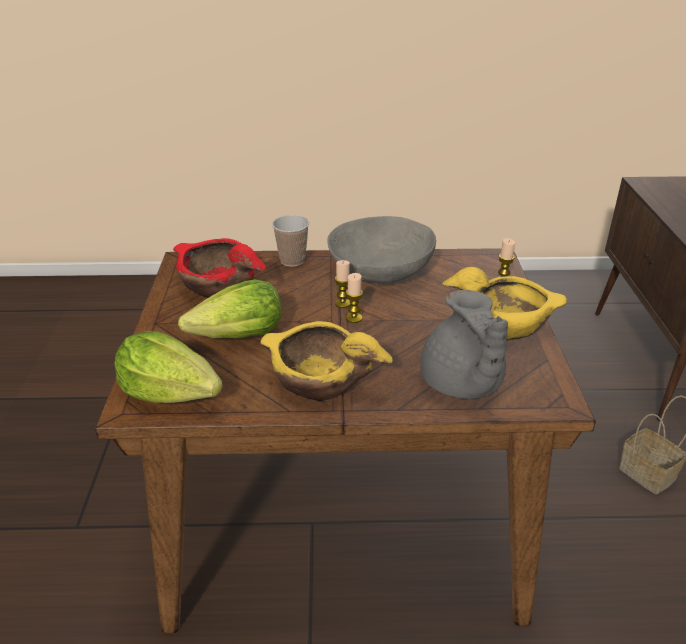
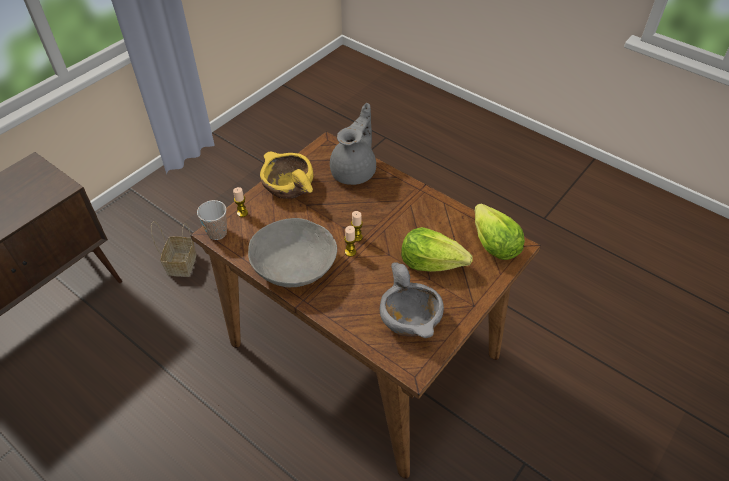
camera: 140 degrees left, 15 degrees up
(218, 285) = (410, 318): red bowl -> grey bowl
(292, 260) = (338, 314): cup -> cup (217, 233)
(319, 381) = (416, 209): yellow bowl -> none

